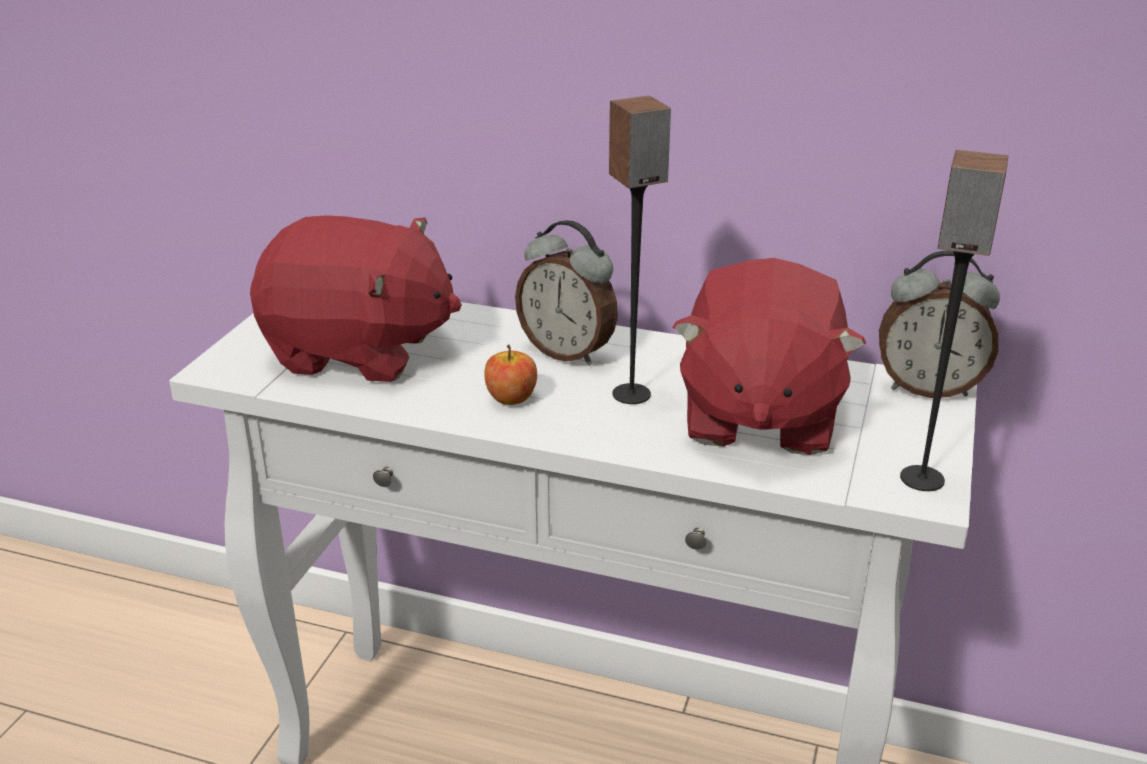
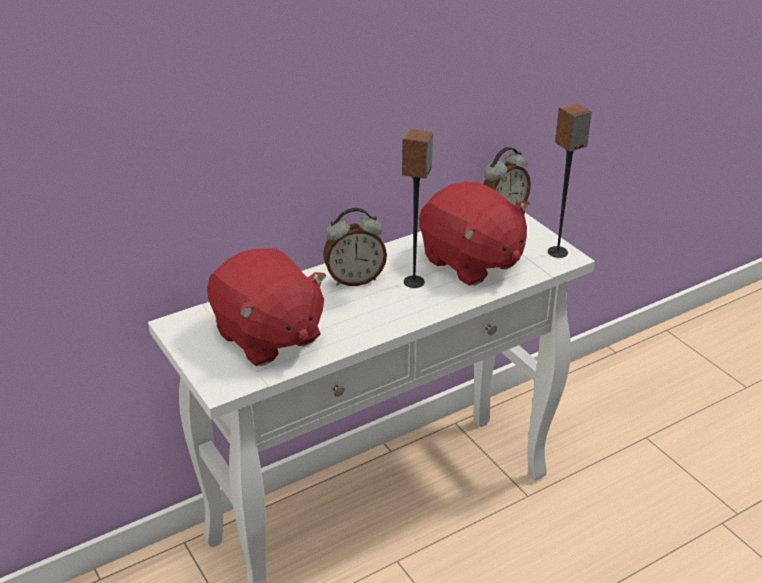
camera: 50 degrees left, 5 degrees up
(359, 352) = (267, 337): red plush toy -> red plush toy turned 90 degrees clockwise
(511, 398) = (375, 313): apple -> none

